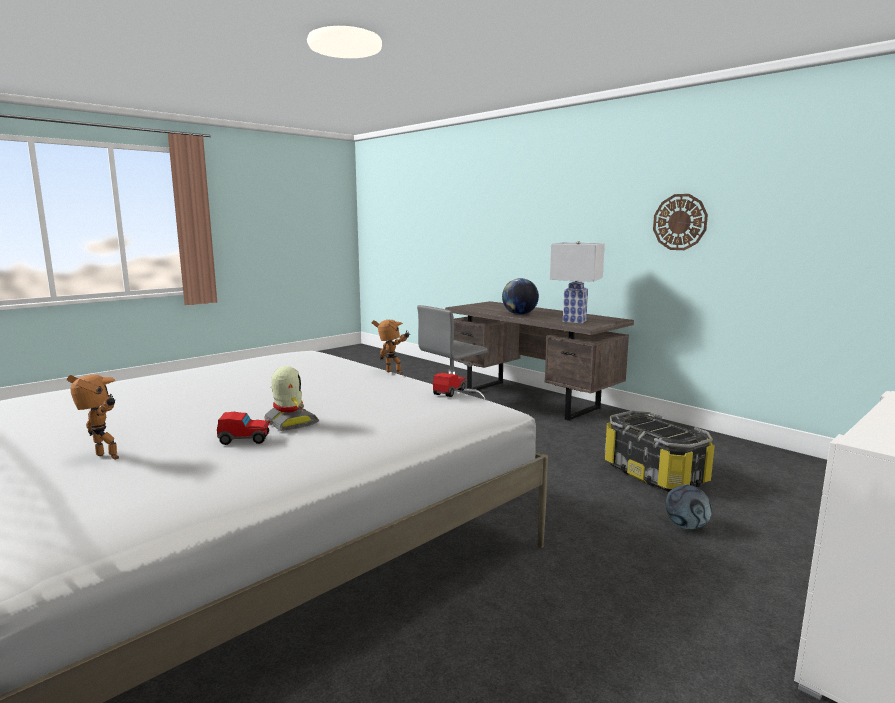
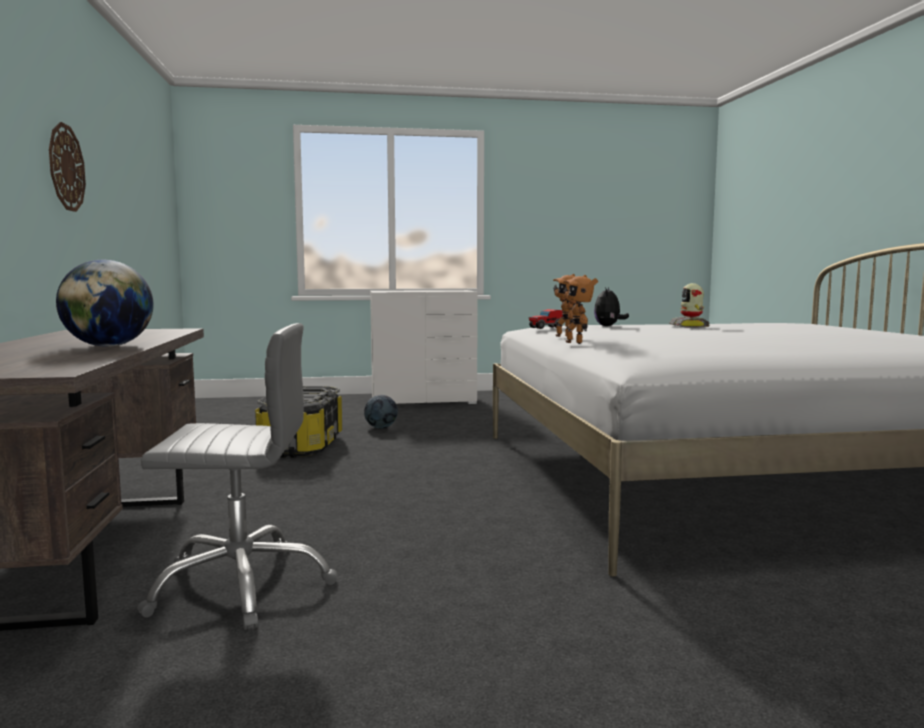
camera: 145 degrees left, 5 degrees down
(104, 458) = (810, 327): toy robot -> toy robot (576, 342)
(245, 440) = (721, 325): toy car -> none
(391, 408) = (608, 326): none -> plush toy
(573, 321) = (142, 333): white table lamp -> none

